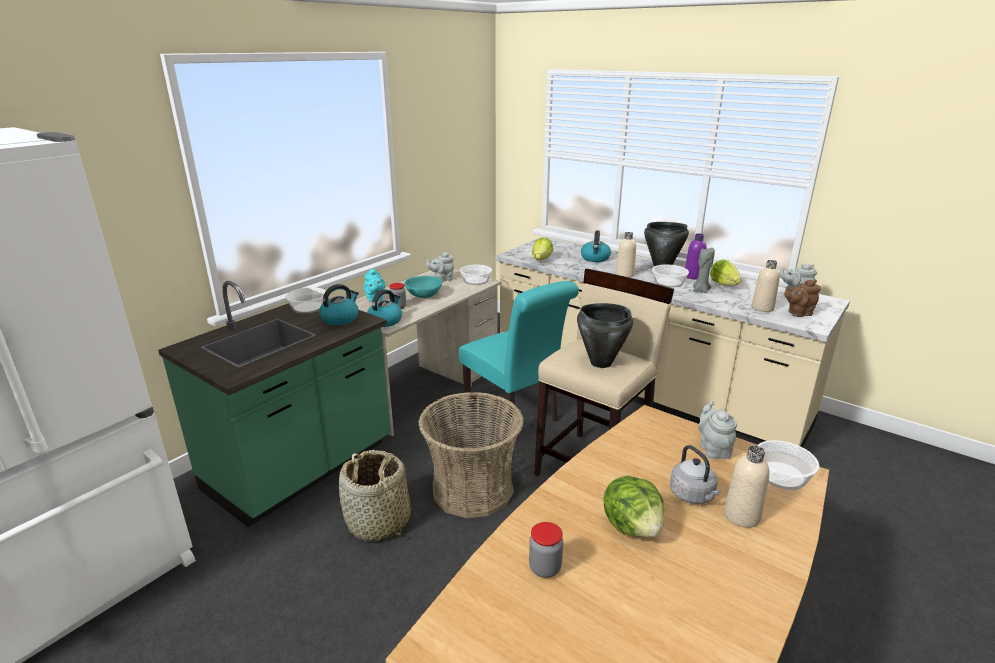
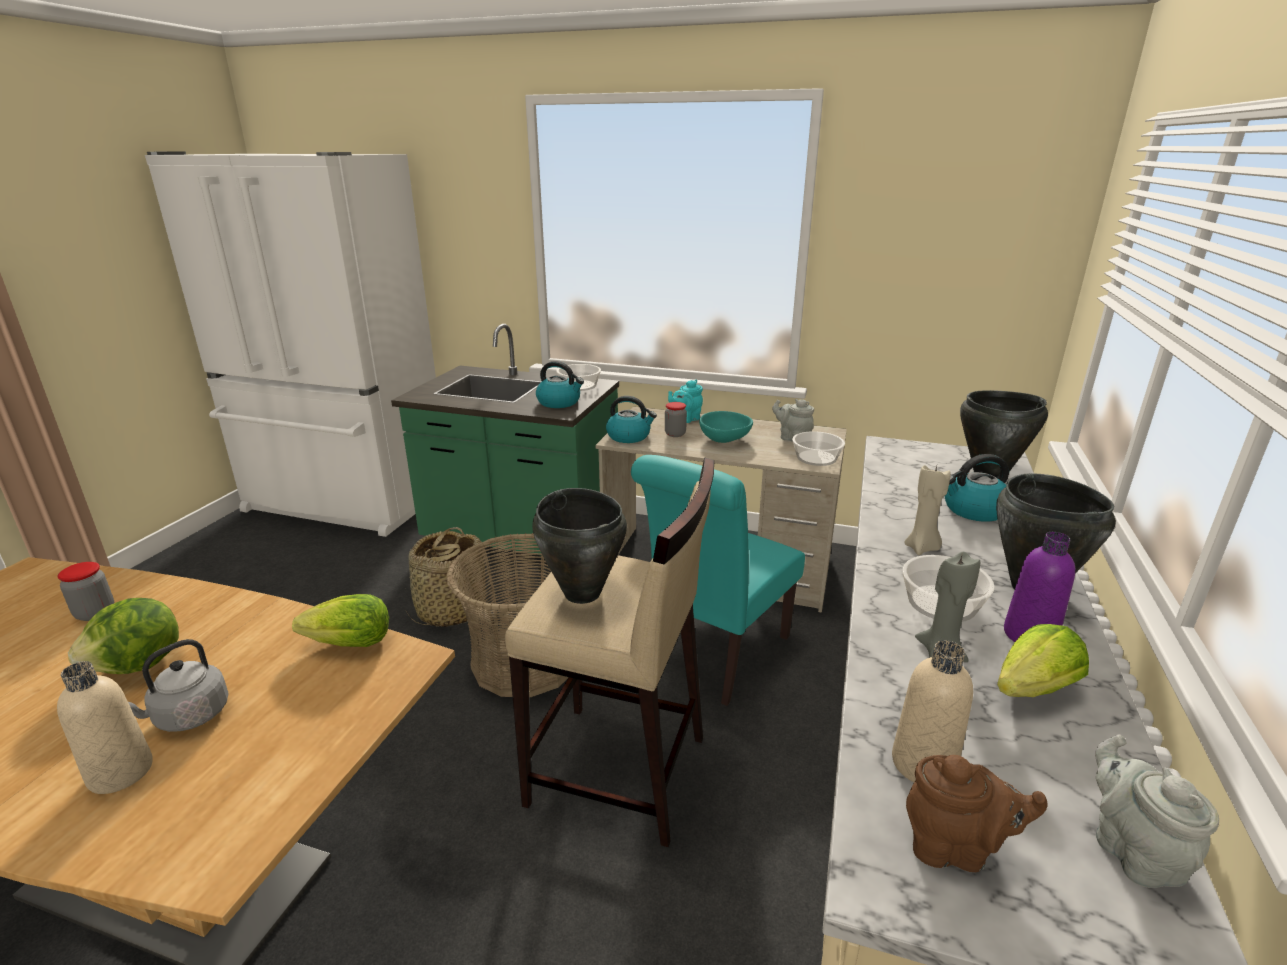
camera: 70 degrees right, 0 degrees up
(541, 260) = (894, 467): lettuce -> lettuce (351, 644)
(562, 247) = (990, 474): none -> black cooking pot
(624, 274) = (922, 548): beige bottle -> beige candle
(713, 449) = (313, 735): grey teapot -> none
(781, 475) = (218, 829): bowl -> none
(798, 313) = (955, 848): brown teapot -> brown teapot turned 135 degrees clockwise

